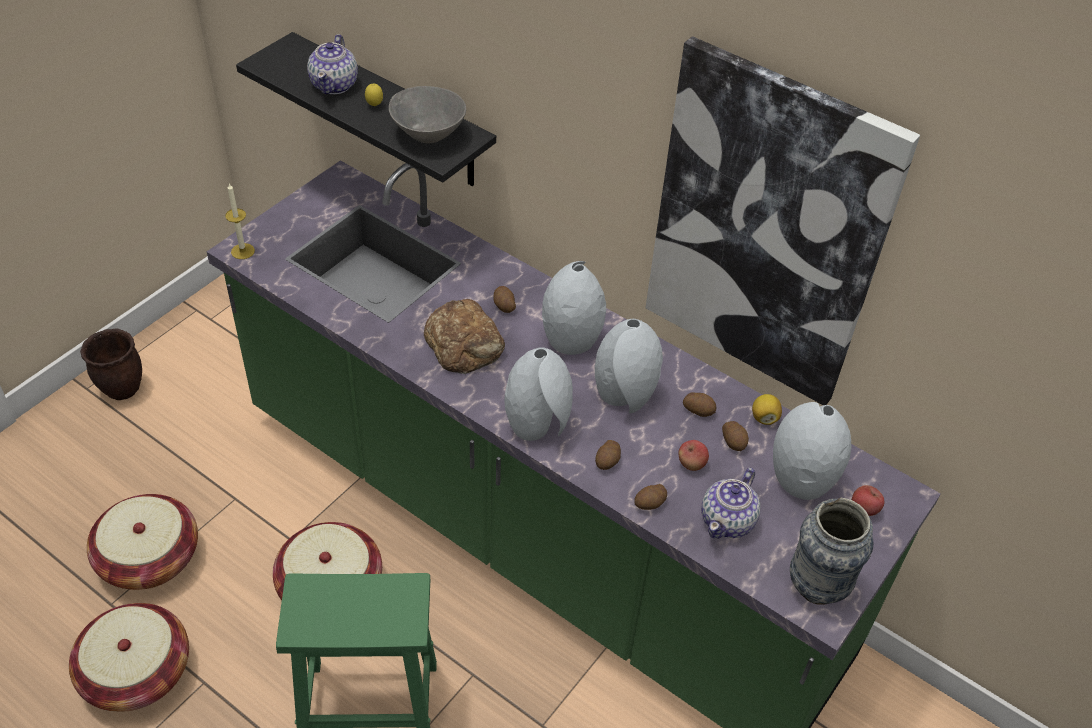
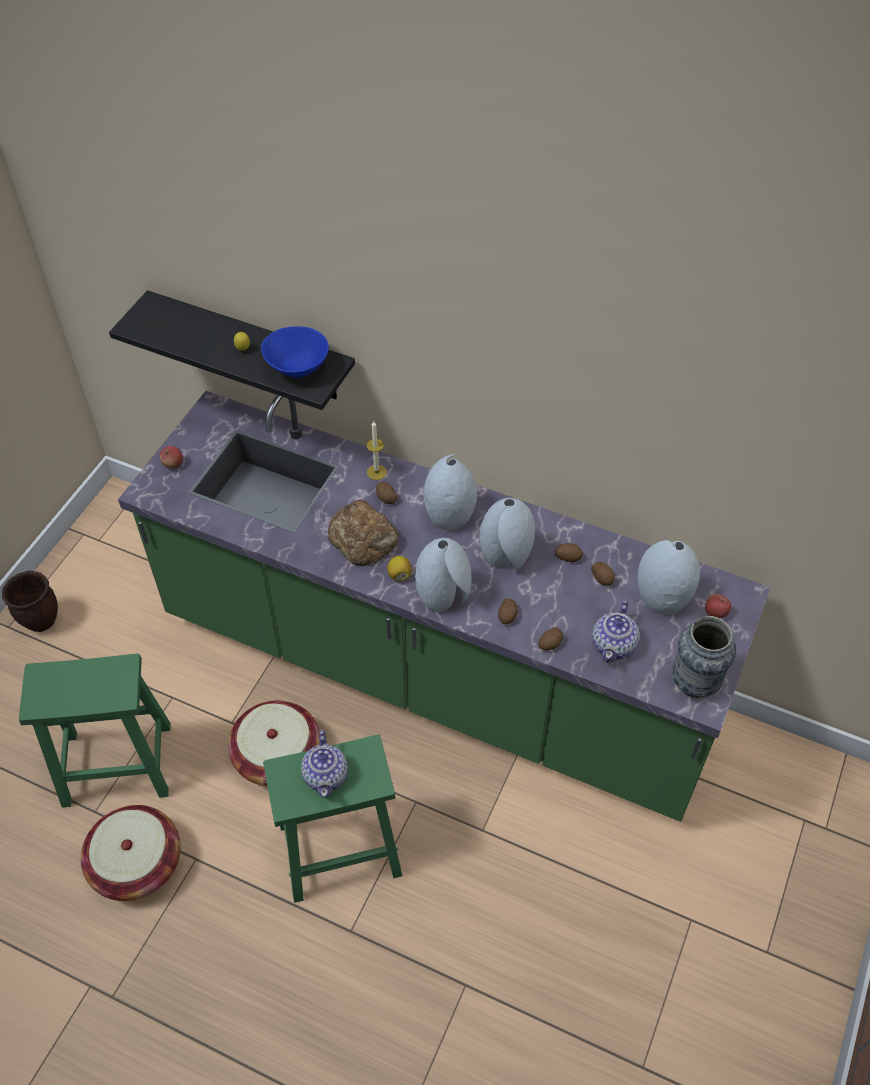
camera: 10 degrees left, 5 degrees up
(149, 558) = (115, 765): basket -> green stool
(242, 251) = (149, 493): candle -> candle (376, 472)
(335, 84) = (202, 335): teapot -> teapot (326, 775)
(428, 133) = (297, 368): grey bowl -> blue bowl
(691, 464) = (574, 604): apple -> apple (173, 464)
(764, 418) = (621, 552): lemon -> lemon (399, 575)
(767, 229) = (604, 409): picture -> none

